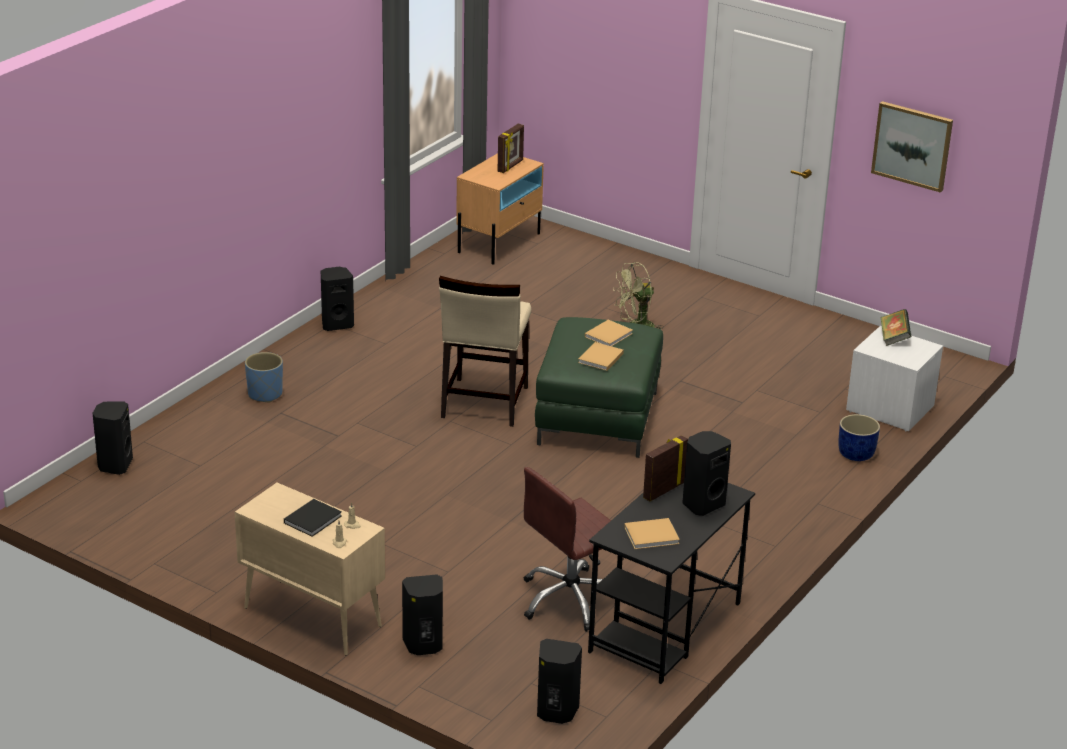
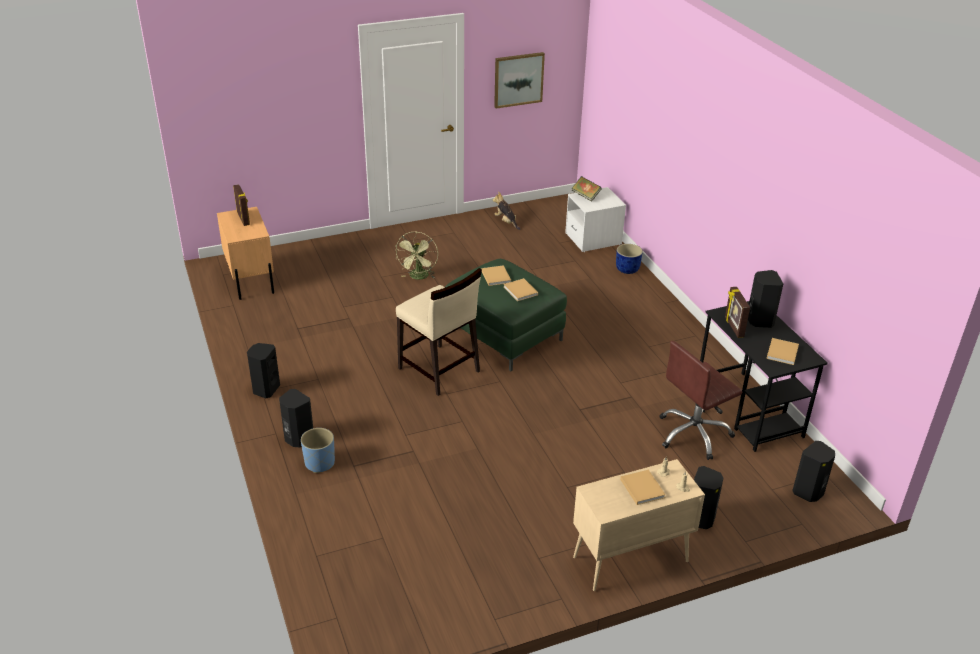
camera: 55 degrees left, 5 degrees up
(114, 465) = (334, 587): black speaker -> black speaker (298, 439)
(314, 519) = (641, 487): black book -> beige book
(570, 600) = (694, 434): brown office chair -> brown office chair turned 60 degrees clockwise
(835, 339) = (506, 222): none -> plush toy

